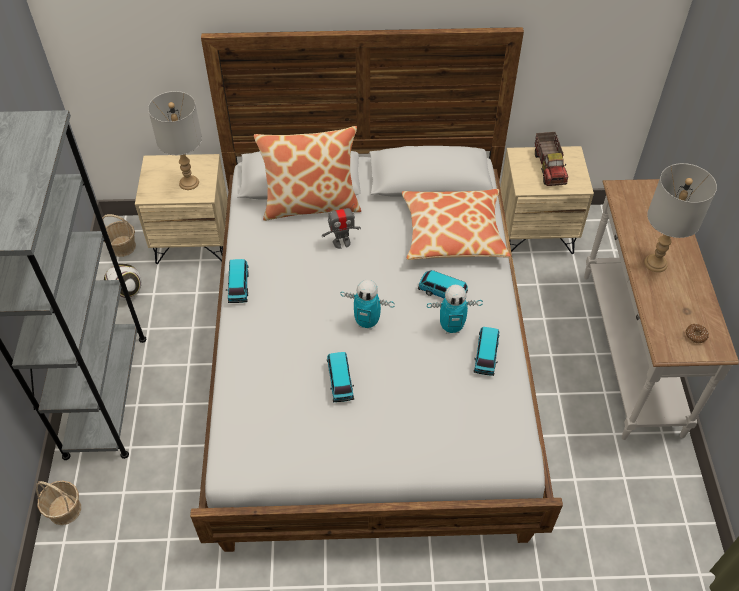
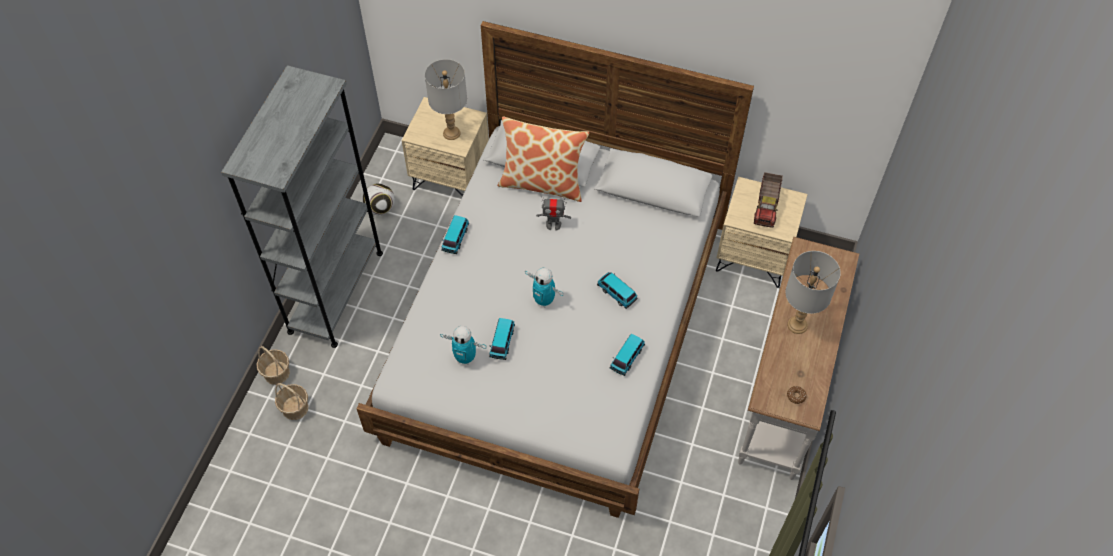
camera: 20 degrees right, 5 degrees up
(122, 246) = (391, 165): basket -> basket (295, 408)
(451, 327) = (610, 325): toy robot -> toy robot (465, 358)
(453, 233) = (650, 244): pillow -> none

